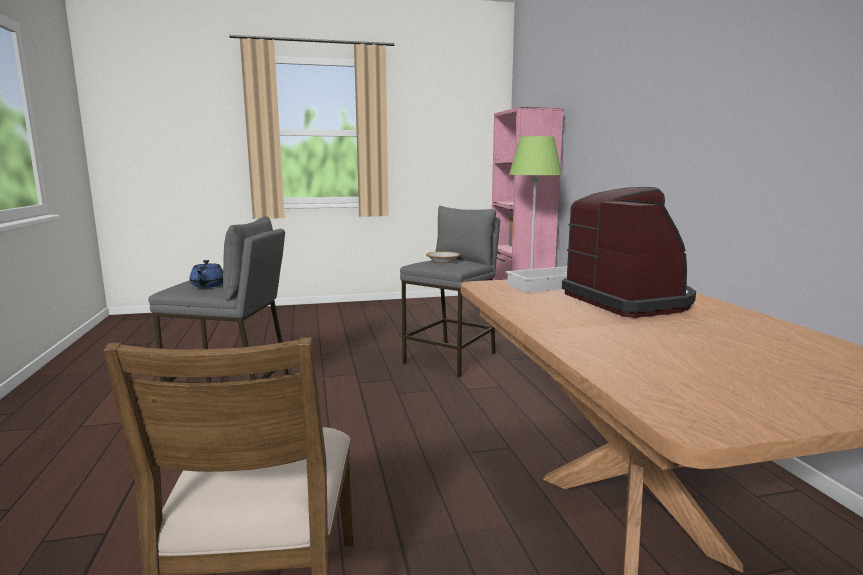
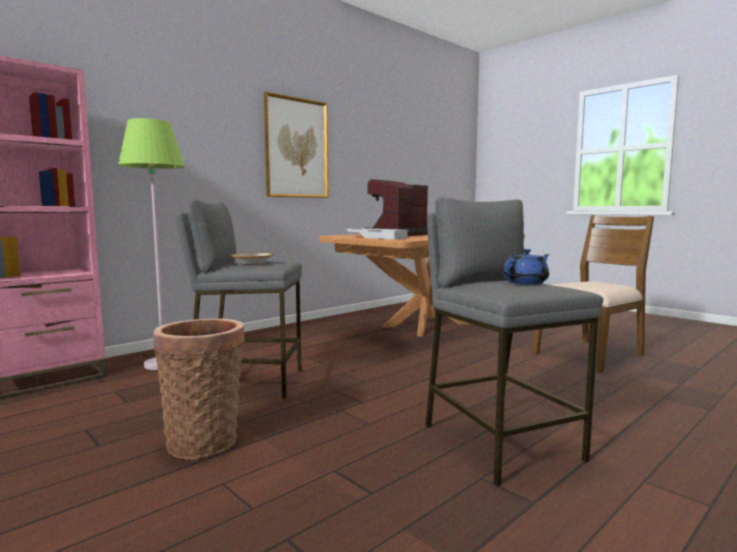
camera: 120 degrees left, 5 degrees down
(368, 341) = (204, 440): none -> basket
(728, 126) = (296, 148): none -> picture

